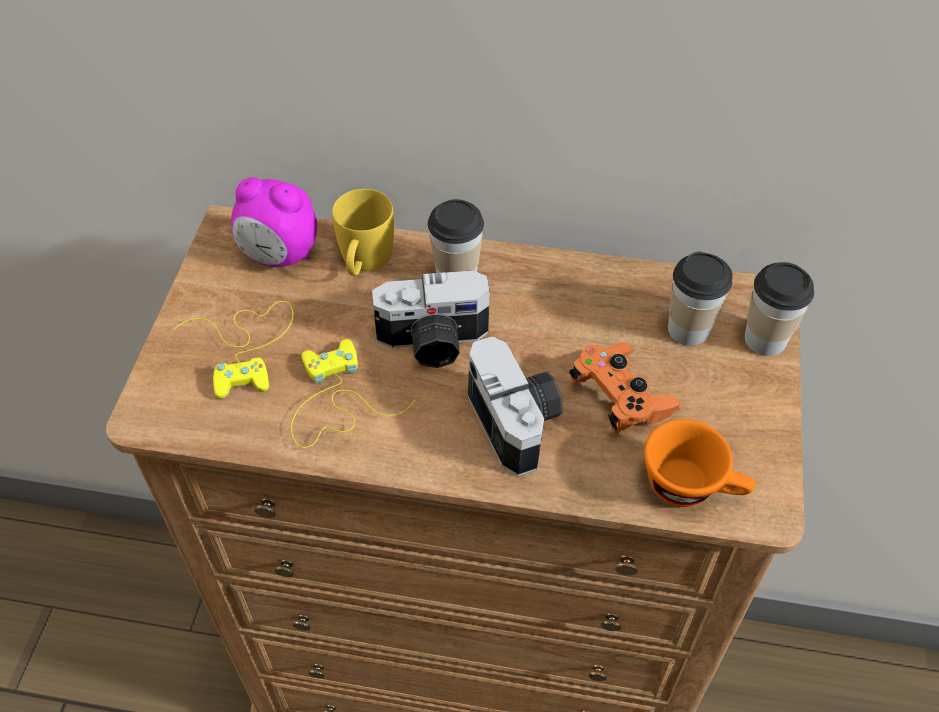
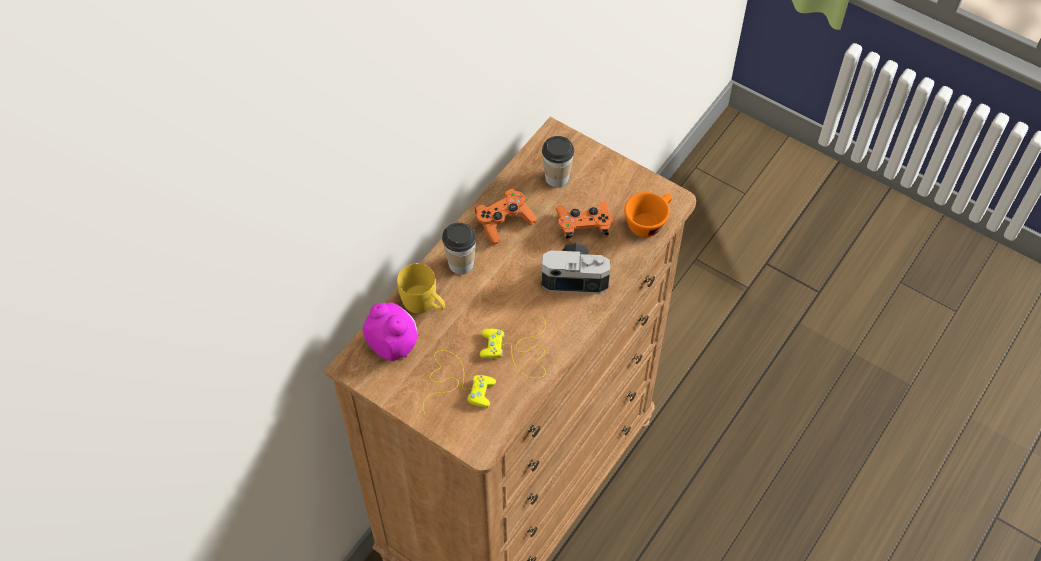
camera: 65 degrees left, 5 degrees up
(279, 255) = (393, 345): alarm clock -> alarm clock turned 90 degrees counterclockwise
(433, 343) = (503, 292): camera -> none
(560, 297) = (504, 222): none -> orange game controller
(765, 339) = (580, 150): cup -> none

